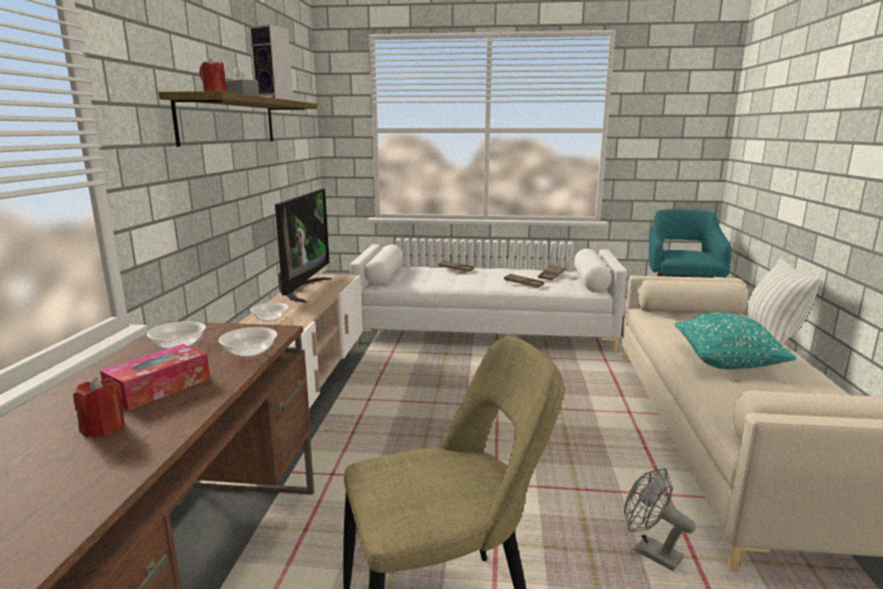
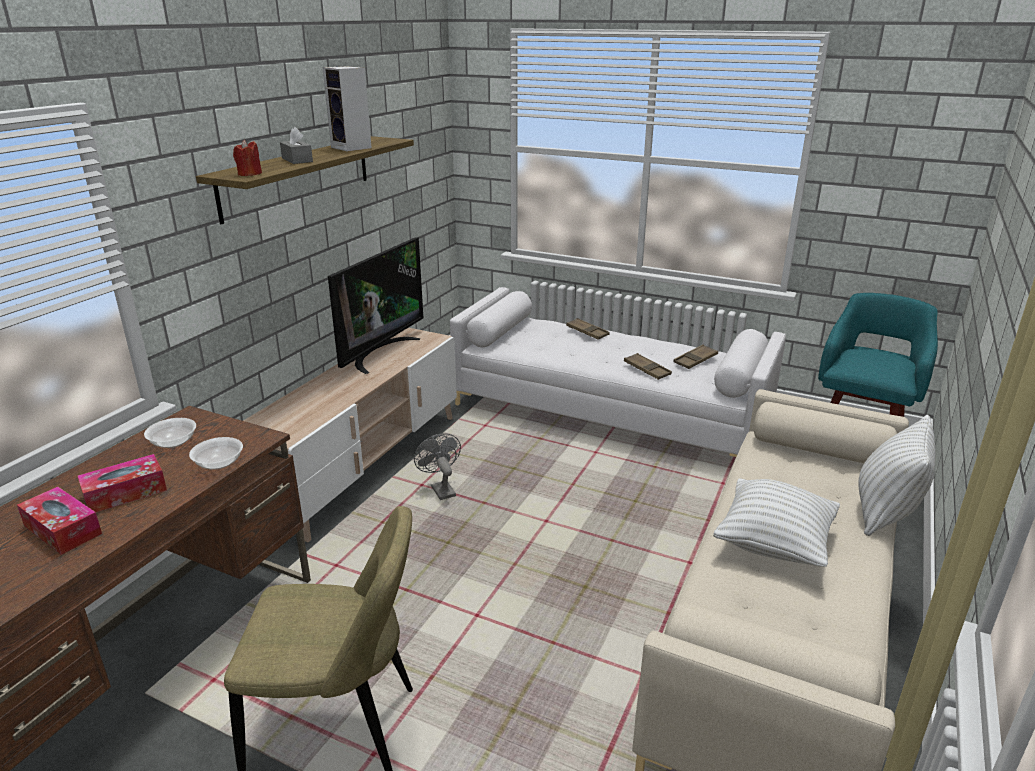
camera: 20 degrees right, 10 degrees up
(104, 428) = (63, 529): red candle -> tissue box
(270, 319) = (318, 393): bowl -> none
(650, 552) = (571, 730): grey fan -> grey fan (440, 489)
(727, 363) = (773, 543): turquoise pillow -> white pillow

